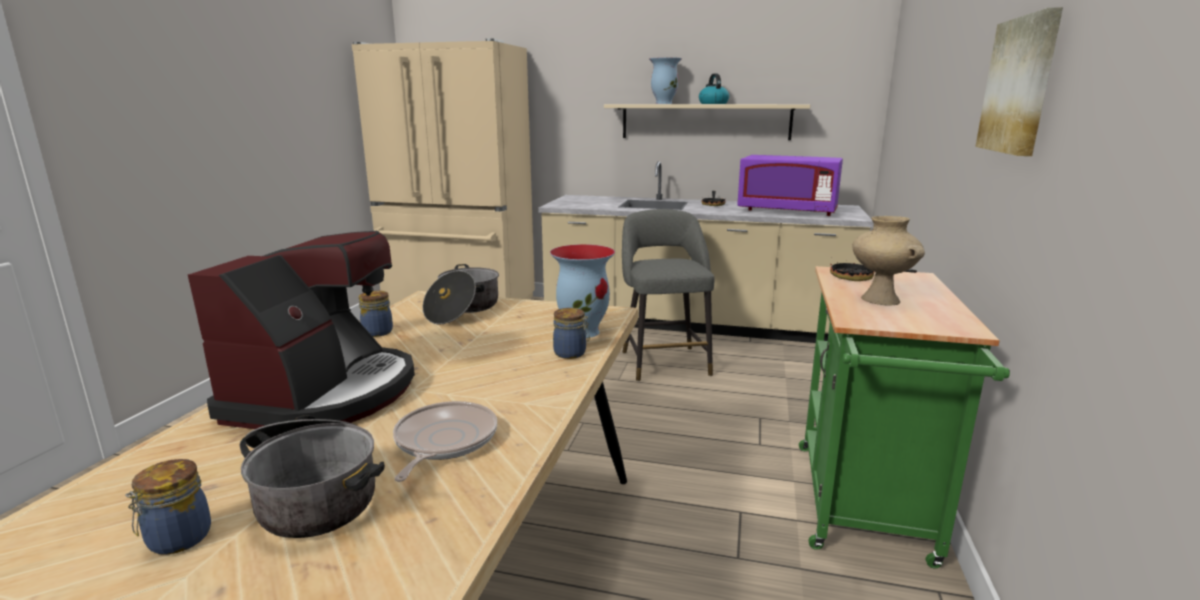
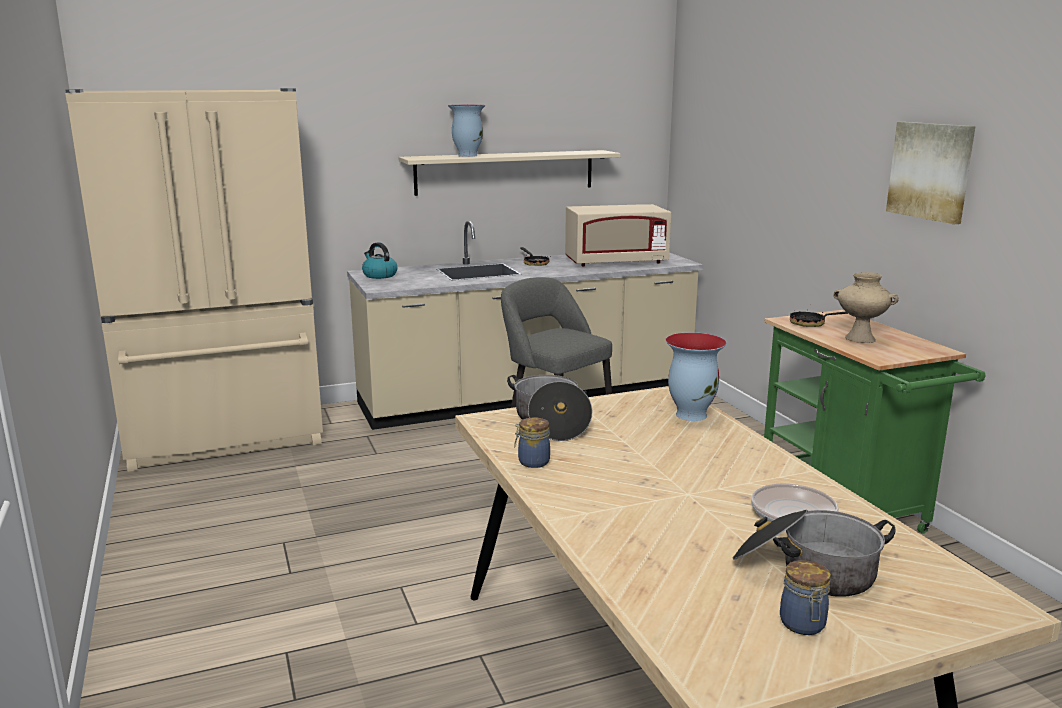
camera: 35 degrees left, 0 degrees up
(325, 394) = (636, 519): coffee machine -> none
(571, 353) = (724, 434): jar -> none
(713, 104) = (519, 154): kettle -> kettle (379, 275)
(787, 211) = (616, 262): purple microwave -> beige microwave

